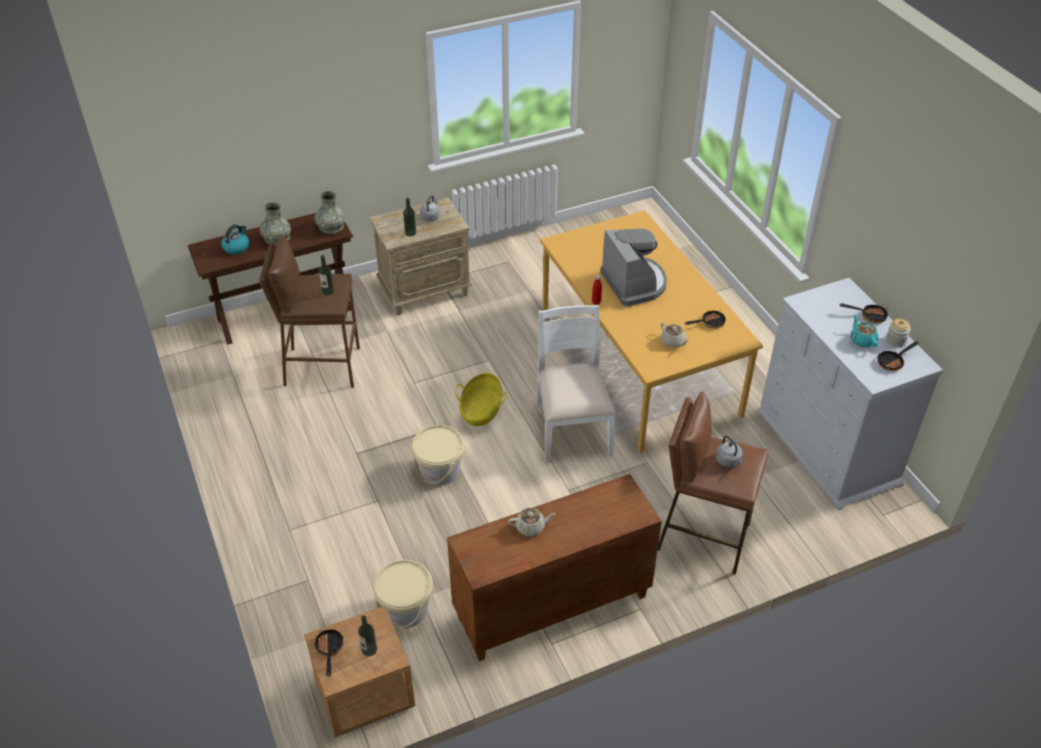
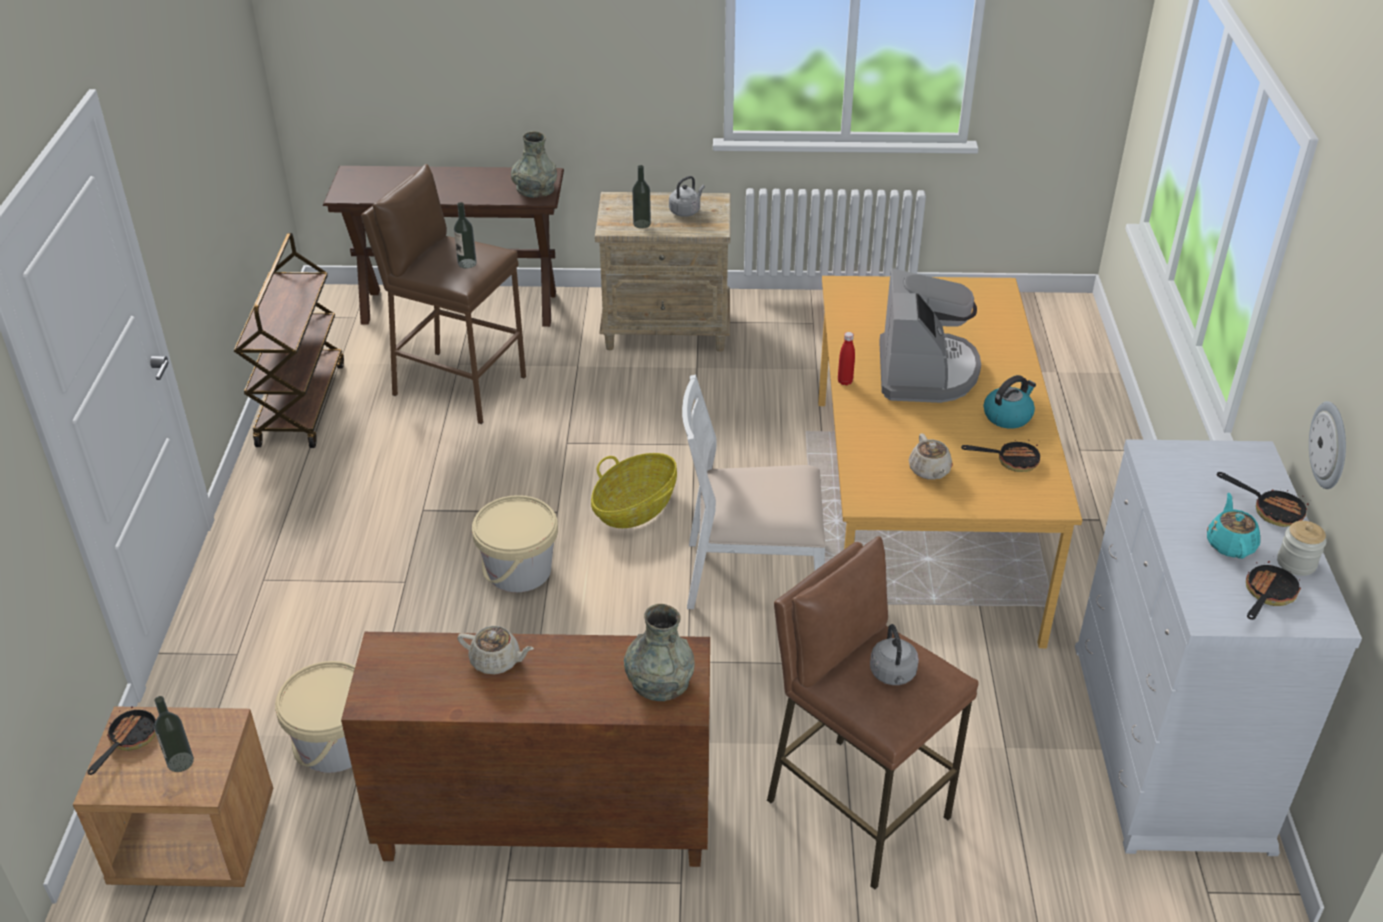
camera: 25 degrees right, 5 degrees down
(227, 410) = (300, 403): none -> brown cart
(236, 247) = (395, 183): kettle -> kettle (1008, 416)
(277, 239) = (454, 186): grey vase -> grey vase (659, 681)
(571, 428) = (753, 575): white chair -> white chair turned 105 degrees counterclockwise
(891, 276) = (1330, 445): none -> wall clock
(893, 362) = (1267, 595): frying pan -> frying pan turned 135 degrees clockwise

